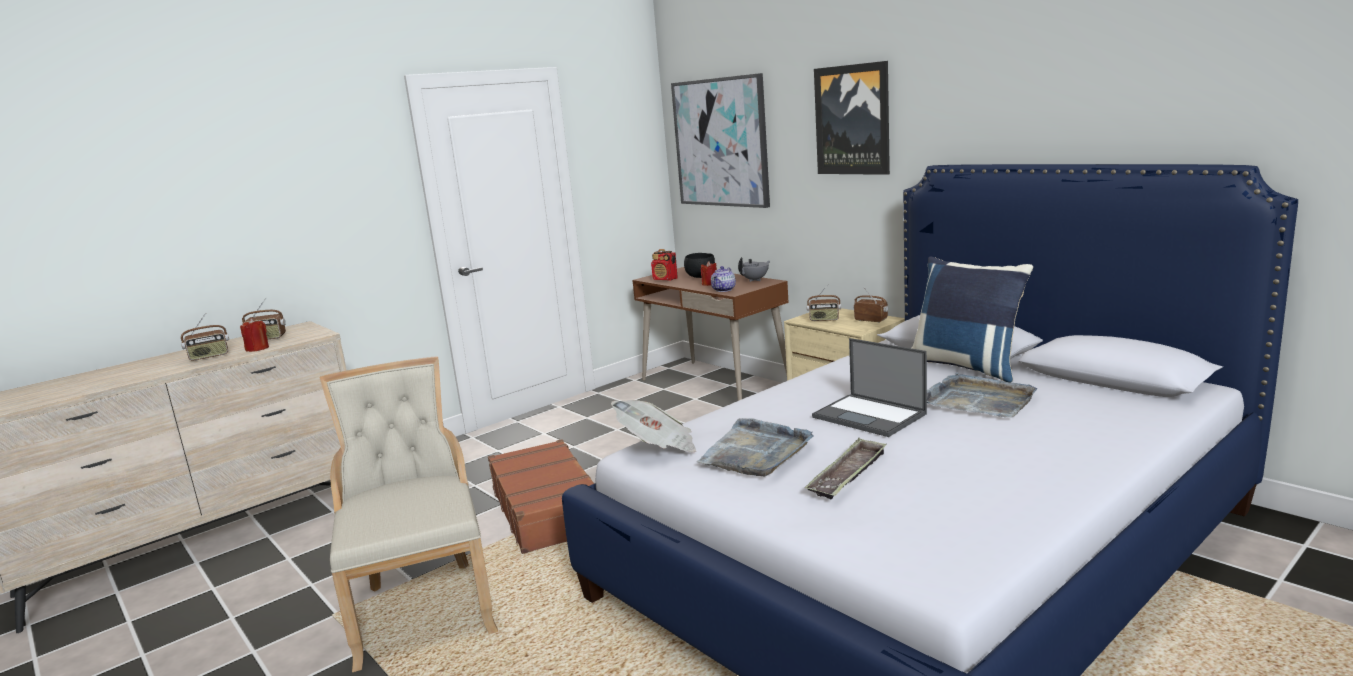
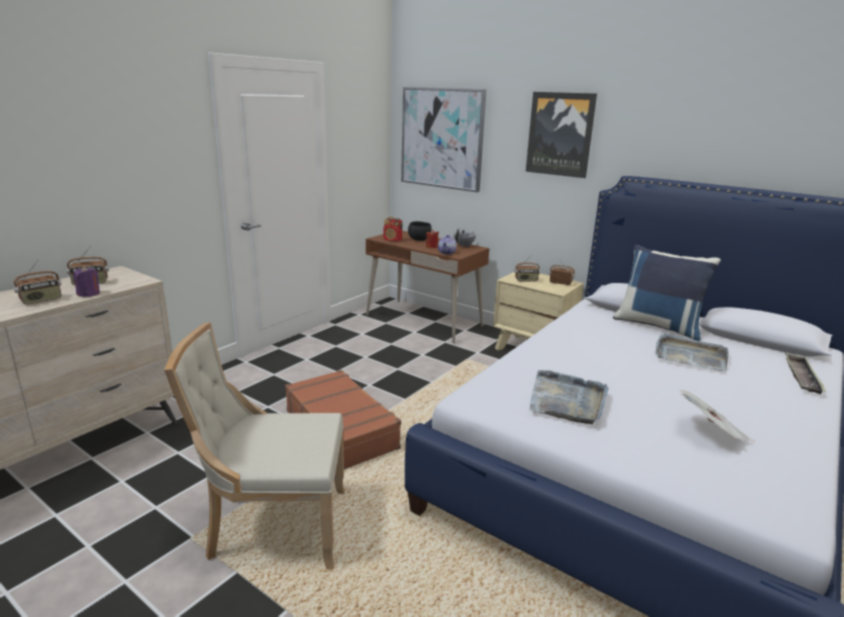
camera: 15 degrees left, 5 degrees up
(257, 349) = (89, 294): red candle -> purple candle
(423, 607) = (273, 526): beige chair -> beige chair turned 60 degrees counterclockwise
(658, 446) = (484, 394): newspaper -> newspaper (712, 434)
(848, 475) = (649, 421): tray -> tray (802, 377)
(870, 416) = (626, 367): laptop -> none

